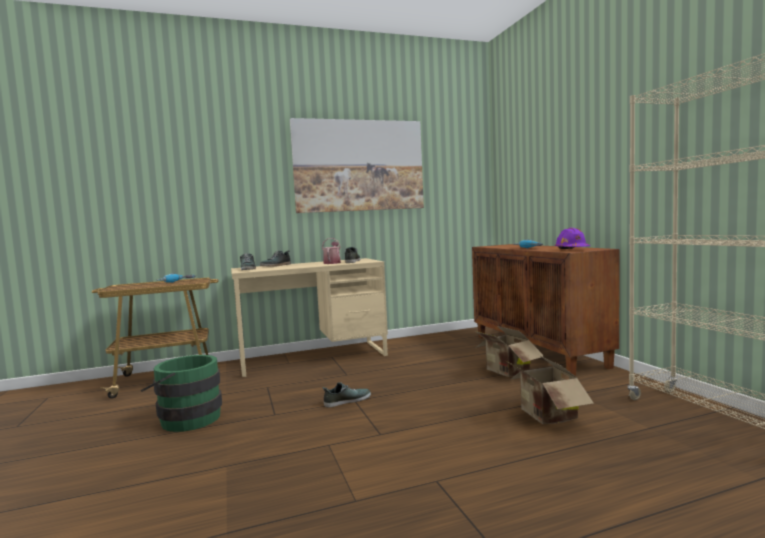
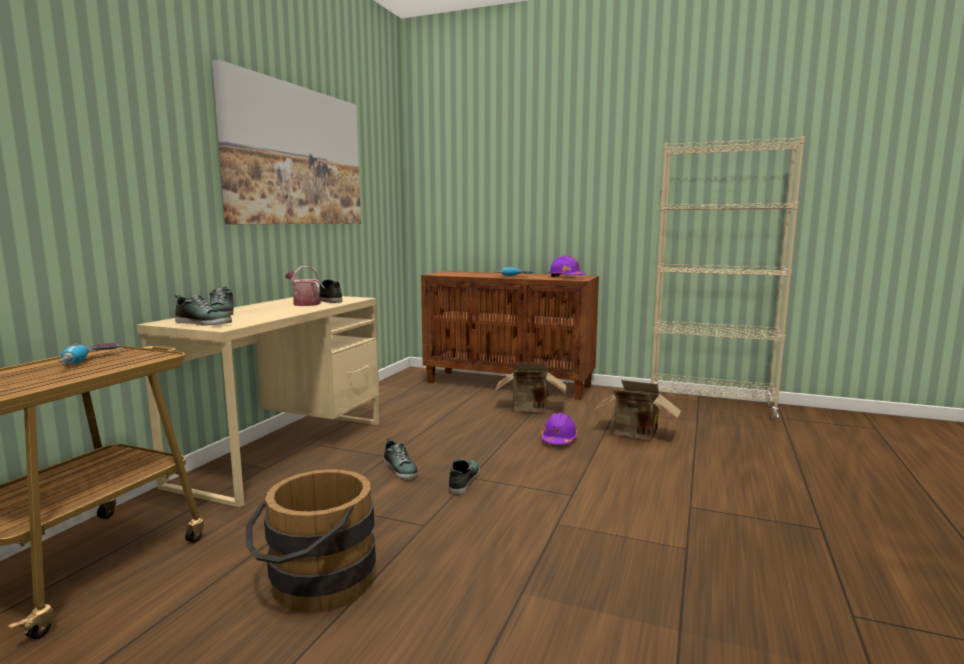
camera: 50 degrees left, 5 degrees up
(185, 419) = (314, 586): green bucket -> brown bucket
(335, 383) = (401, 469): none -> shoe
(468, 398) = (558, 440): none -> purple hard hat

